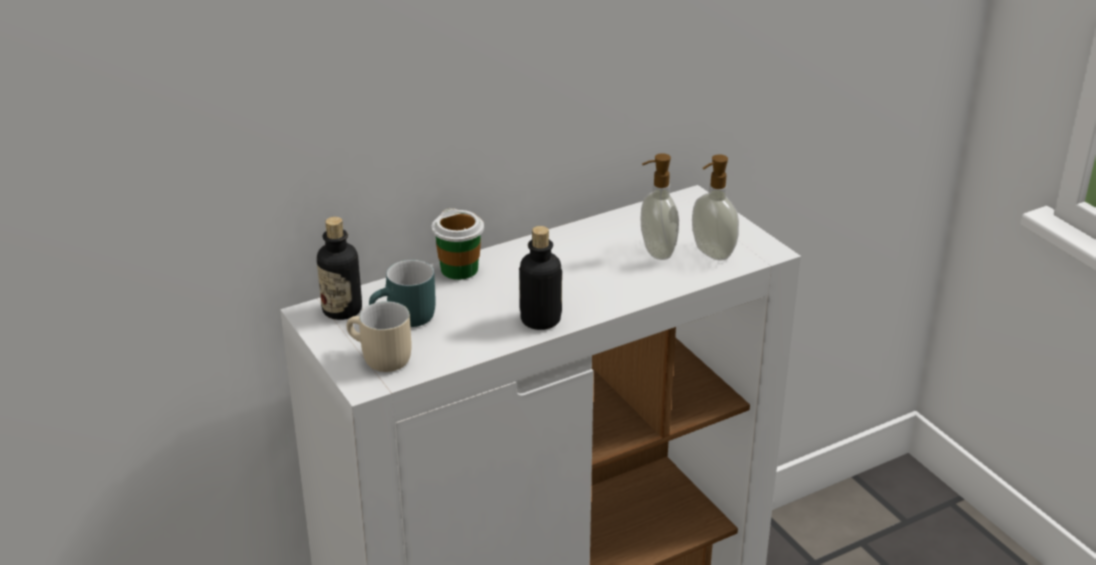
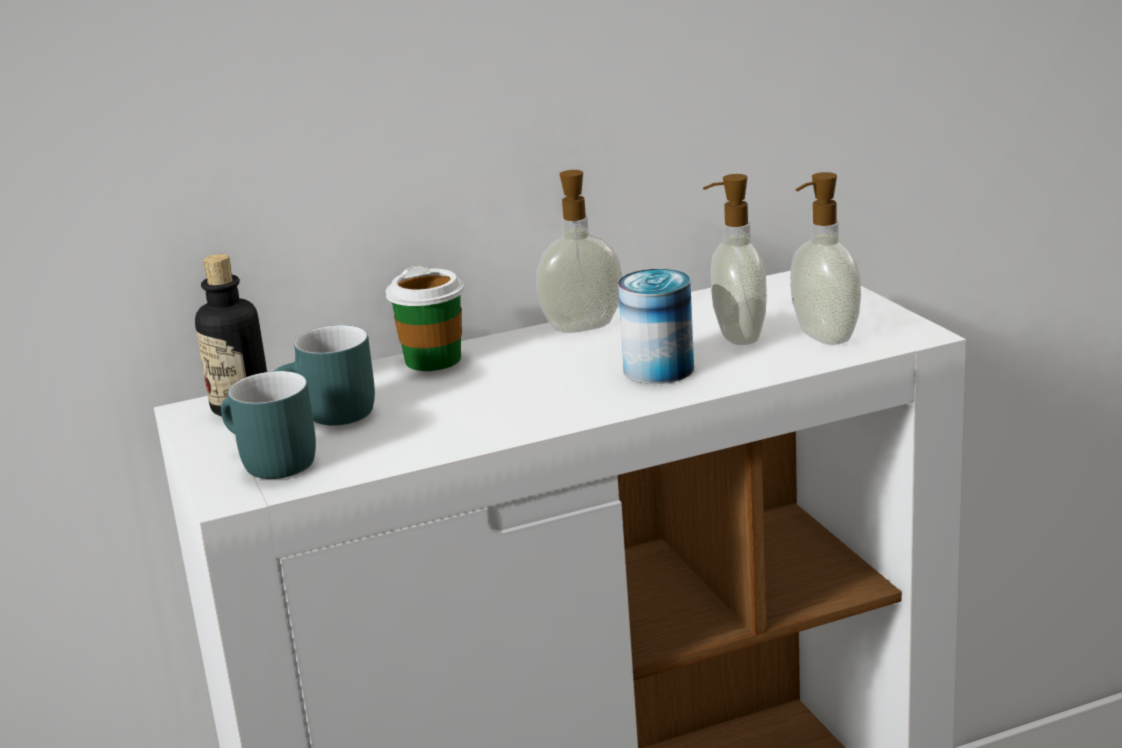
camera: 10 degrees right, 10 degrees down
(378, 359) = (267, 464): beige mug -> turquoise mug
(540, 320) = (533, 416): bottle -> none
(551, 240) = (581, 326): none -> soap dispenser
(611, 280) = (658, 369): none -> can

